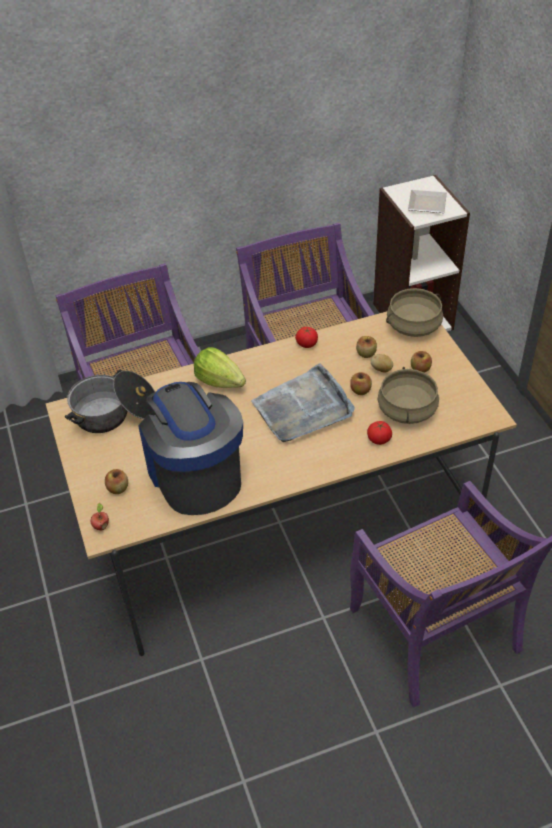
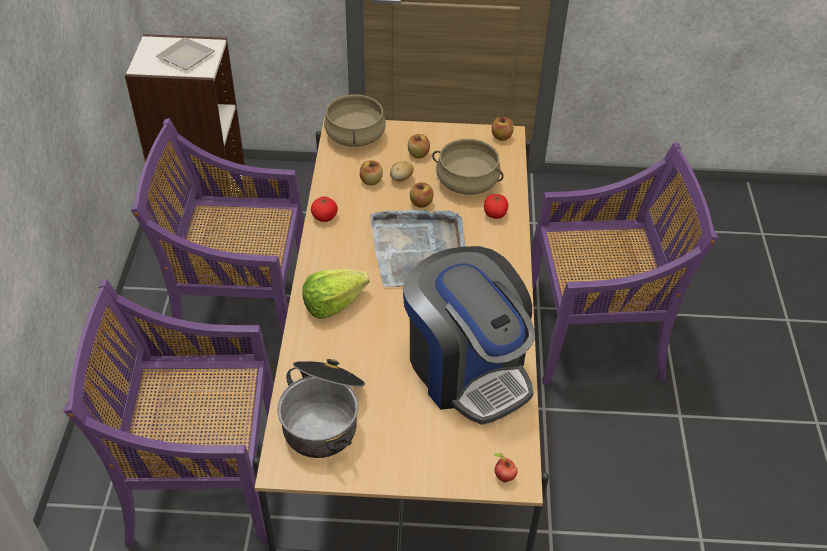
camera: 70 degrees left, 0 degrees up
(118, 488) = (451, 445): apple -> apple (501, 137)
(195, 474) = (467, 368): coffee machine -> coffee machine turned 120 degrees counterclockwise

